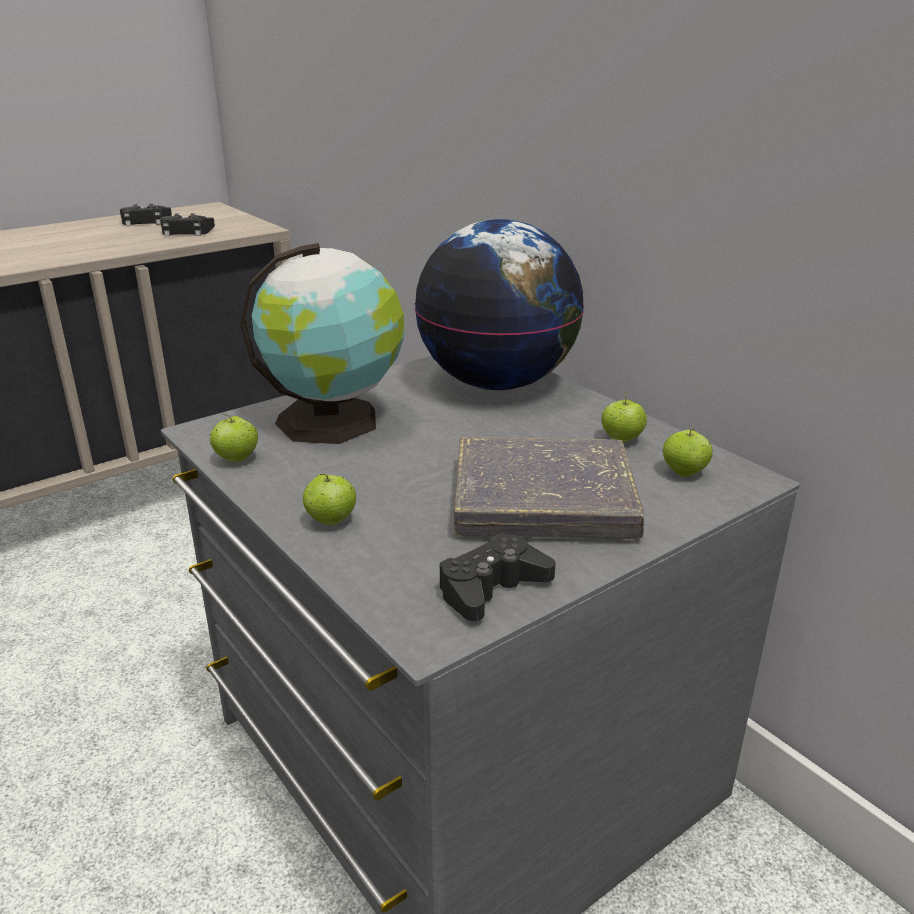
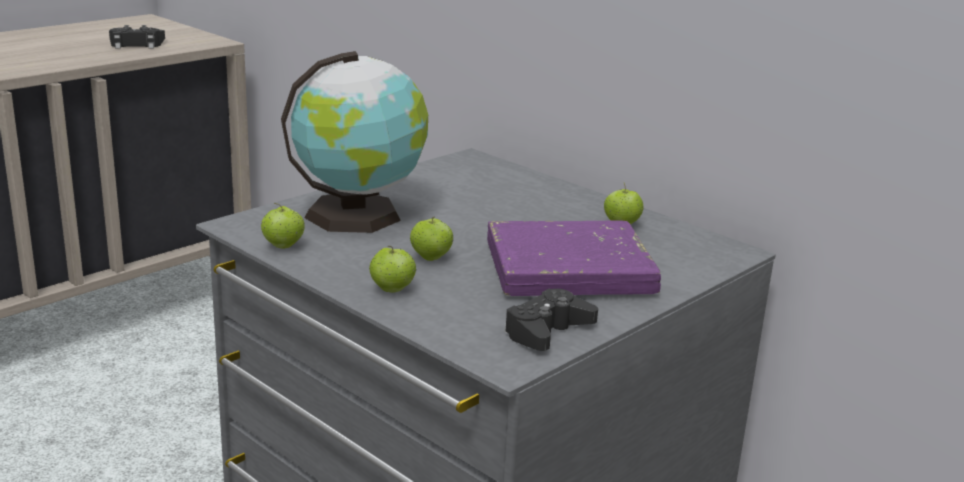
camera: 10 degrees left, 5 degrees down
(145, 222) = (84, 33): black game controller -> none
(498, 383) = (497, 182): globe -> none
(543, 500) = (568, 270): grey book -> purple book
(684, 472) = (680, 248): apple -> apple (431, 257)

